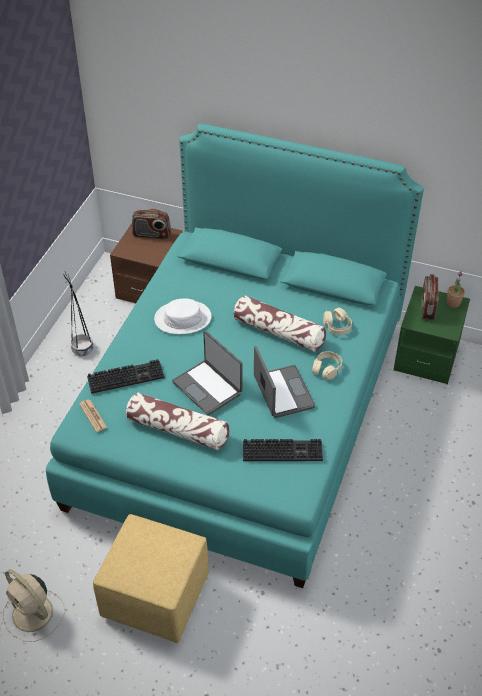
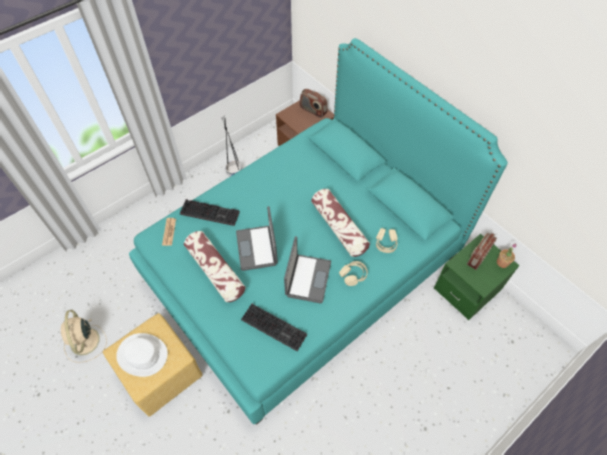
camera: 30 degrees right, 10 degrees up
(183, 318) = (279, 185): white hat -> white hat (142, 354)

